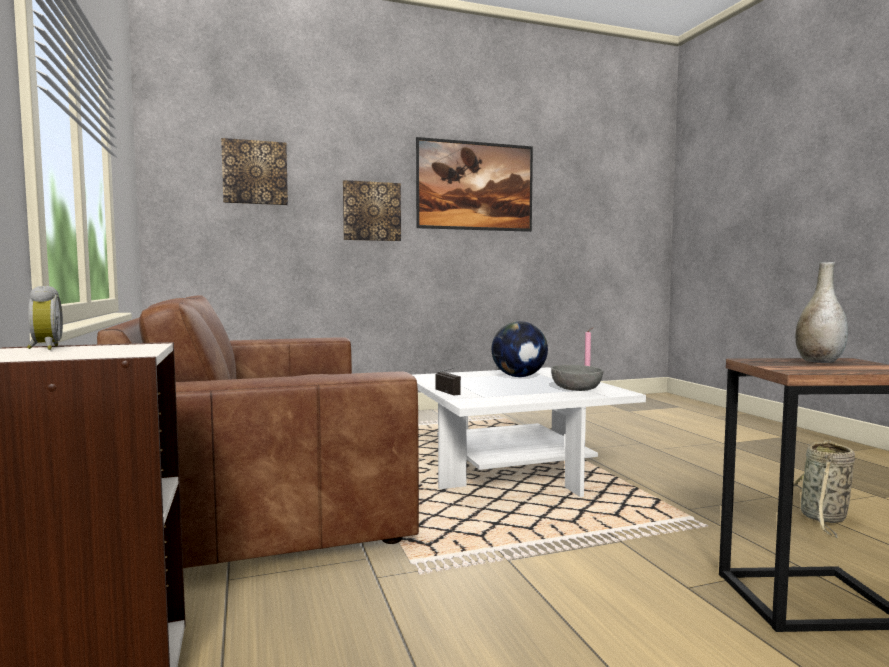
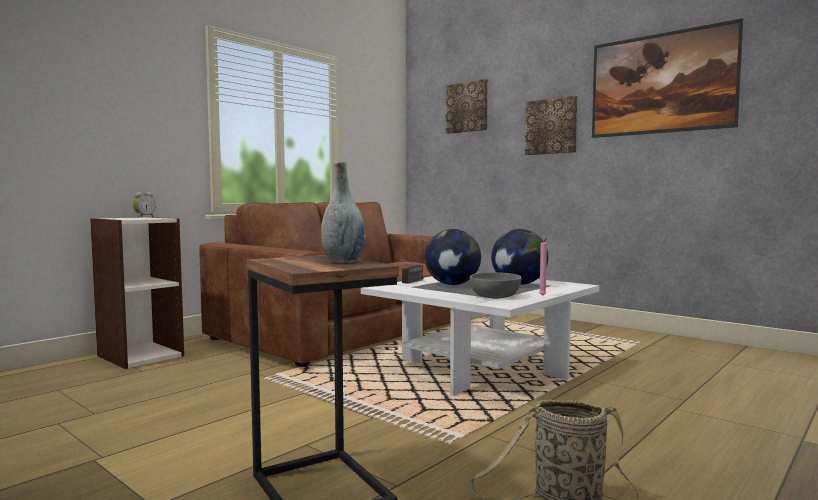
camera: 60 degrees right, 0 degrees up
(492, 387) = (452, 284): none -> globe

